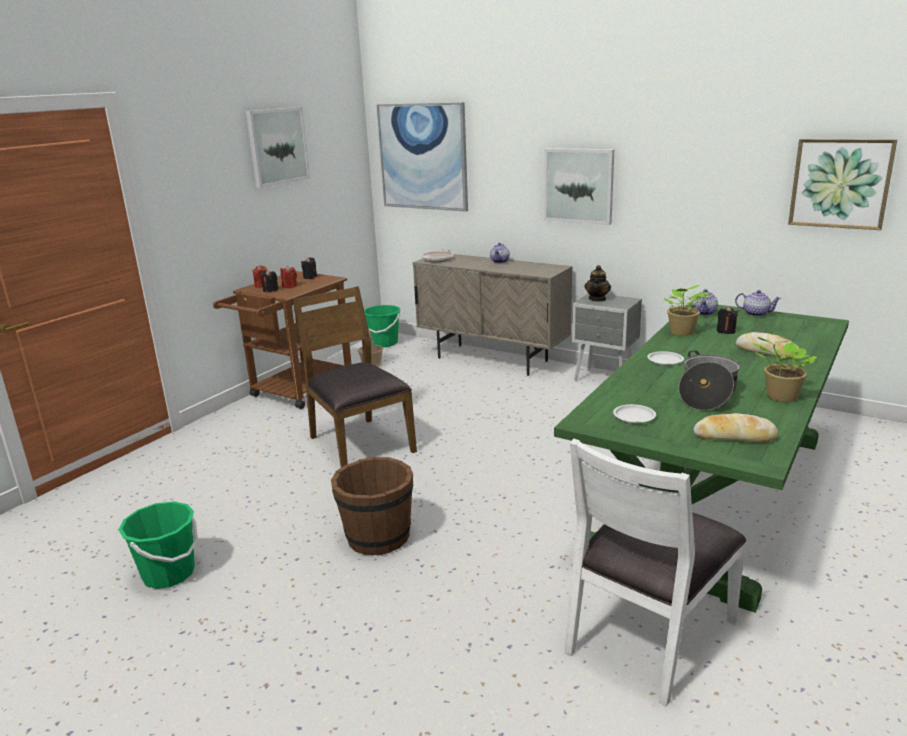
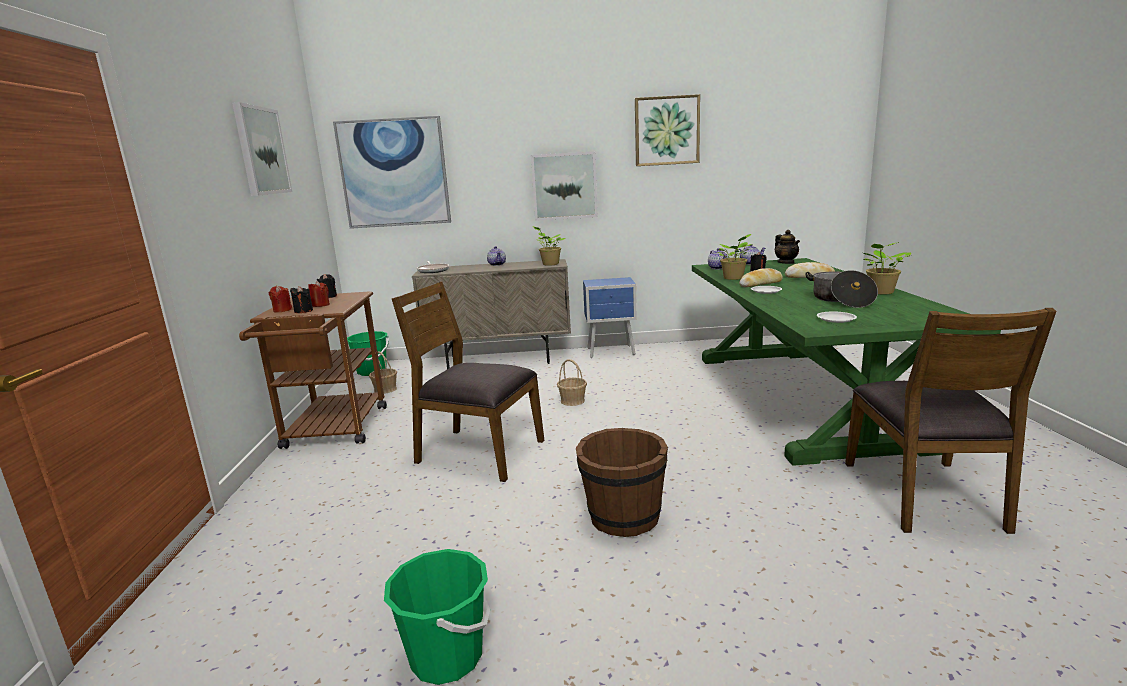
camera: 35 degrees left, 5 degrees down
(491, 422) = (572, 401): none -> basket
(542, 271) = (549, 264): none -> potted plant
(597, 299) = (599, 282): teapot -> teapot (786, 263)
(605, 379) = (612, 352): grey nightstand -> blue nightstand
(648, 635) = (924, 495): white chair -> brown chair
(734, 436) = (917, 313): bread -> bread (760, 284)
(840, 183) = (769, 164): picture -> picture (666, 131)

